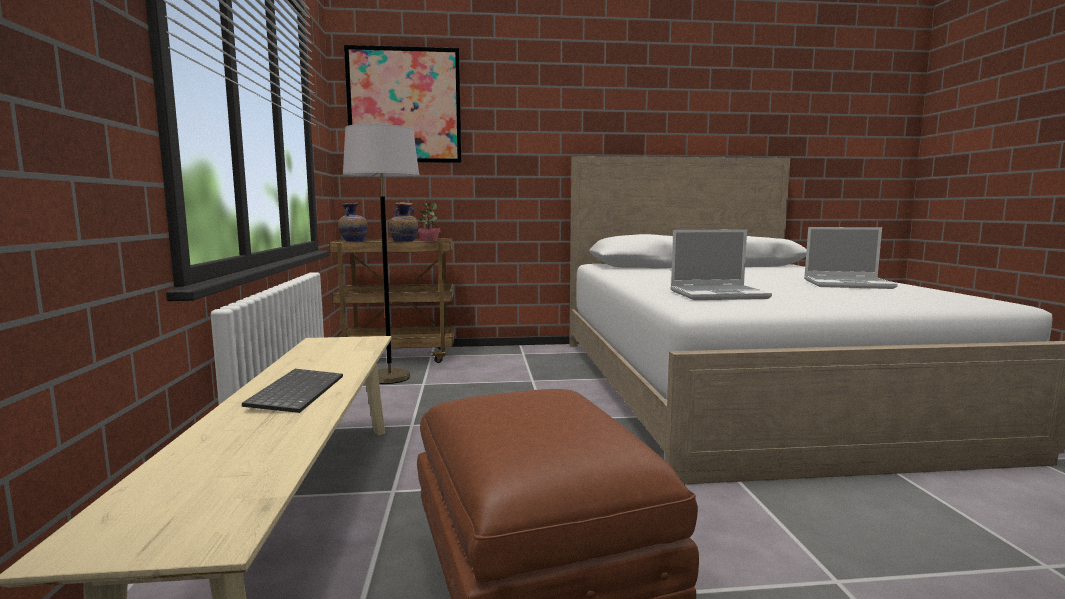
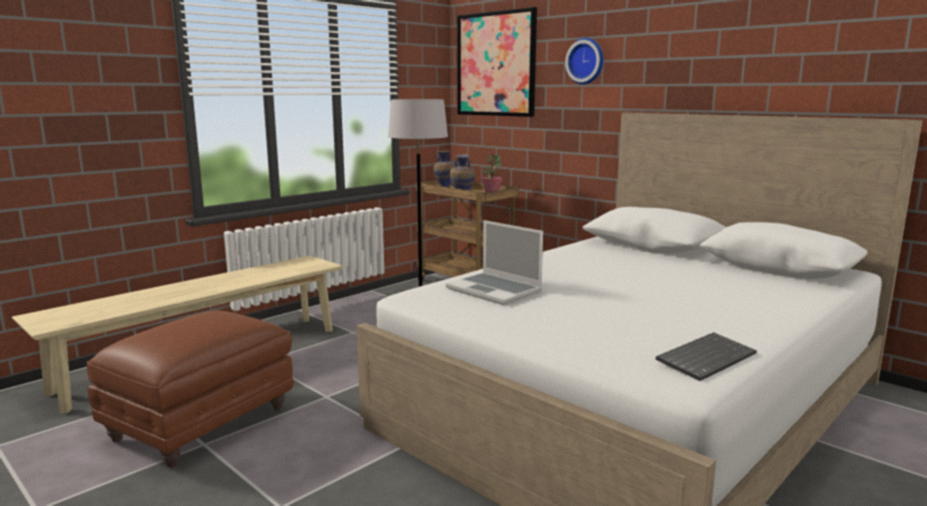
camera: 50 degrees right, 5 degrees up
(295, 392) = (206, 285): keyboard -> keyboard (705, 357)
(522, 108) = (586, 61): none -> wall clock
(848, 284) = (690, 317): laptop -> none

